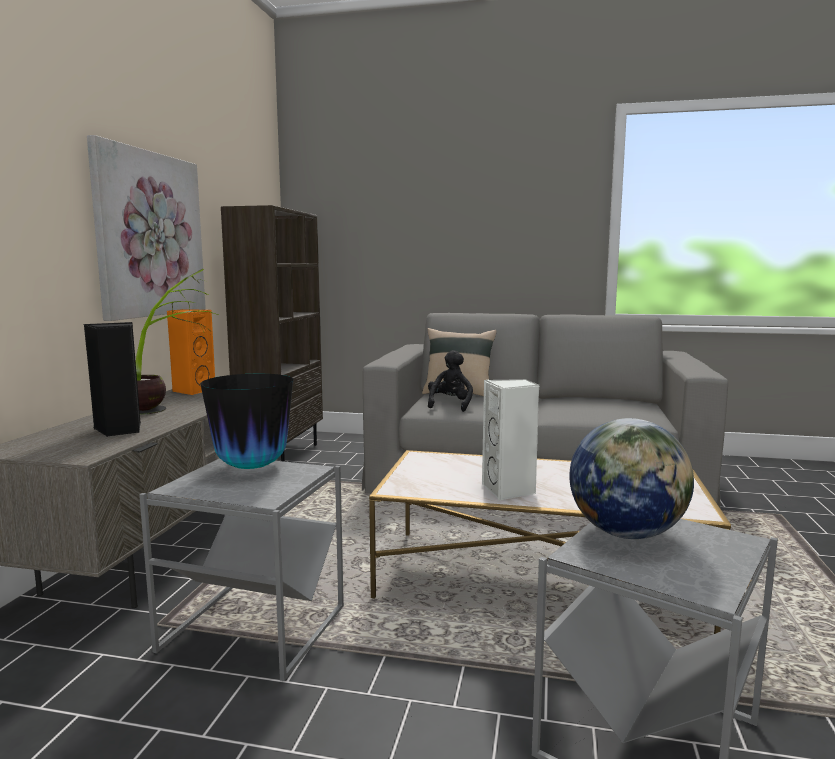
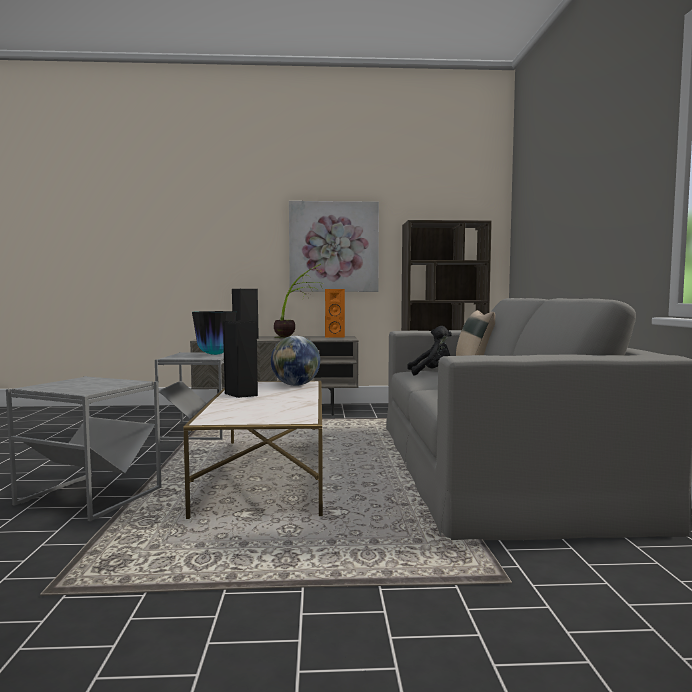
camera: 75 degrees right, 5 degrees down
(509, 491) = (242, 394): white speaker -> black speaker
(626, 533) = (105, 381): globe -> globe (295, 385)

